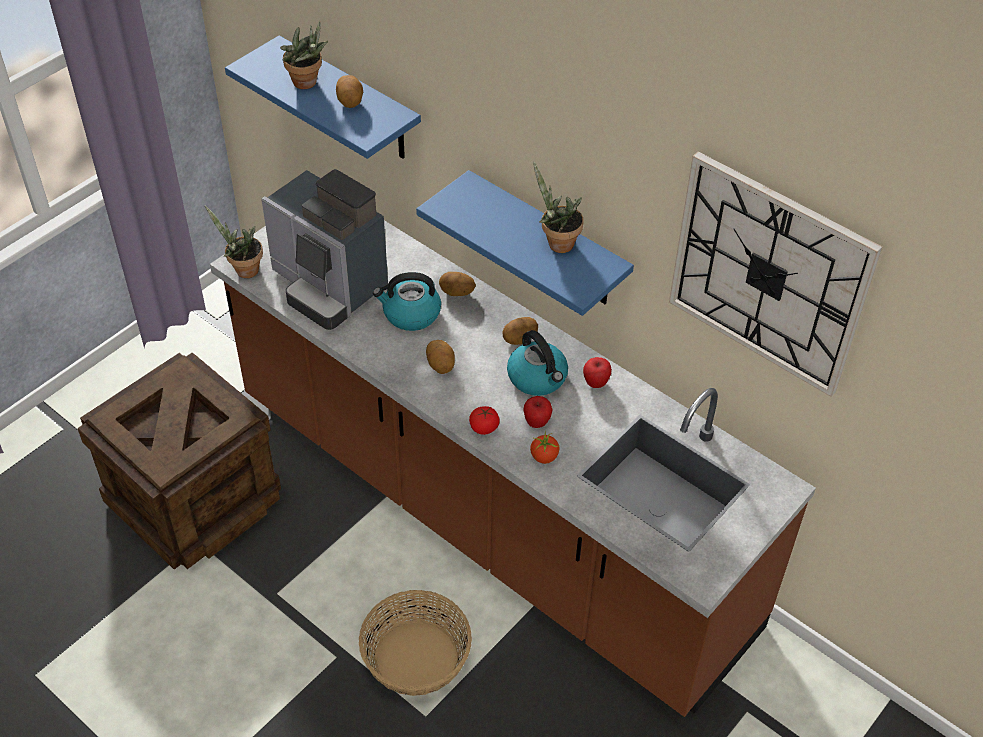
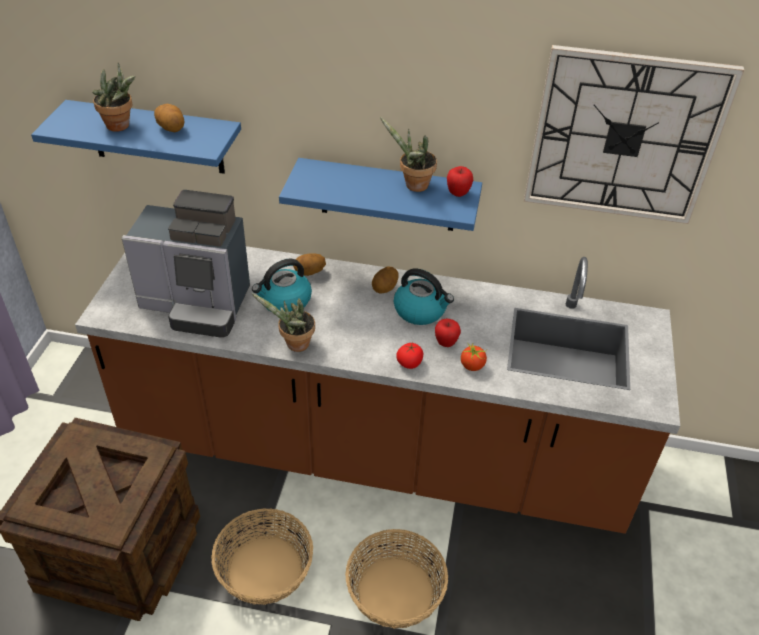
camera: 30 degrees left, 5 degrees down
(243, 270) = (111, 318): potted plant -> potted plant (294, 345)
(308, 577) = (264, 570): none -> basket
(441, 365) = (338, 330): potato -> none
(596, 383) = (465, 298): apple -> apple (458, 193)

